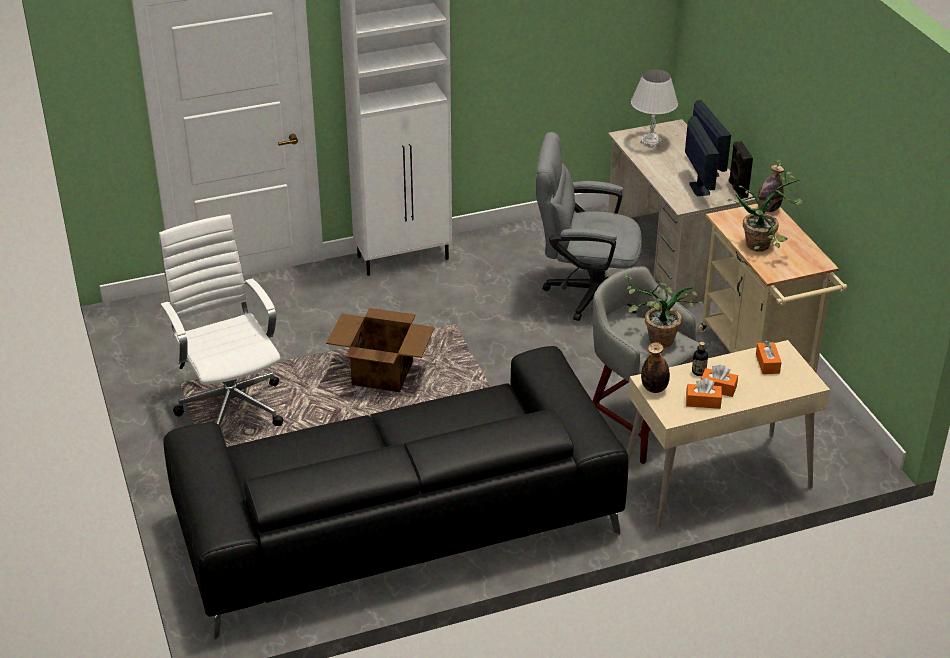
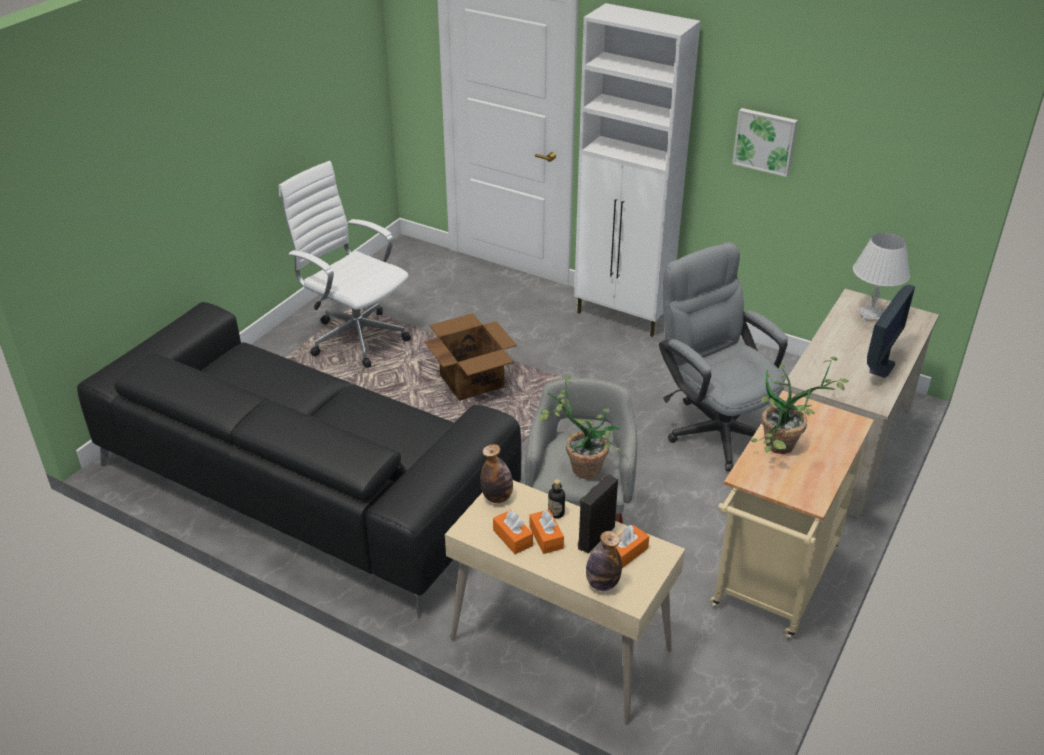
camera: 50 degrees right, 0 degrees up
(231, 405) = (355, 337): white office chair -> white office chair turned 75 degrees counterclockwise
(504, 39) = (765, 141): none -> picture
(699, 188) = (845, 375): monitor -> none
(737, 189) = (881, 398): black speaker -> black speaker (595, 537)
(768, 209) = (851, 423): bottle -> bottle (602, 584)

